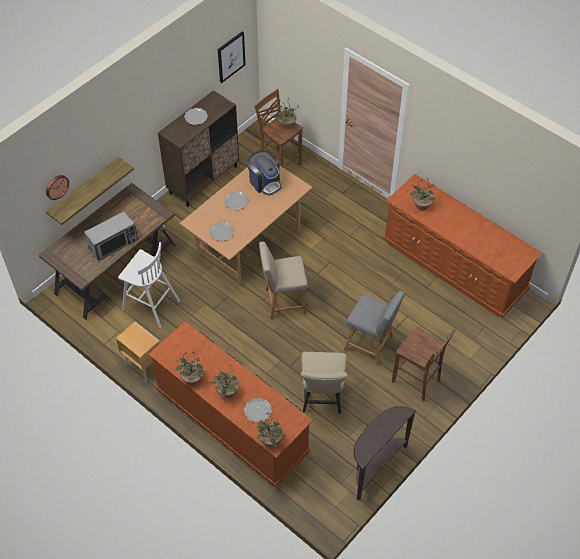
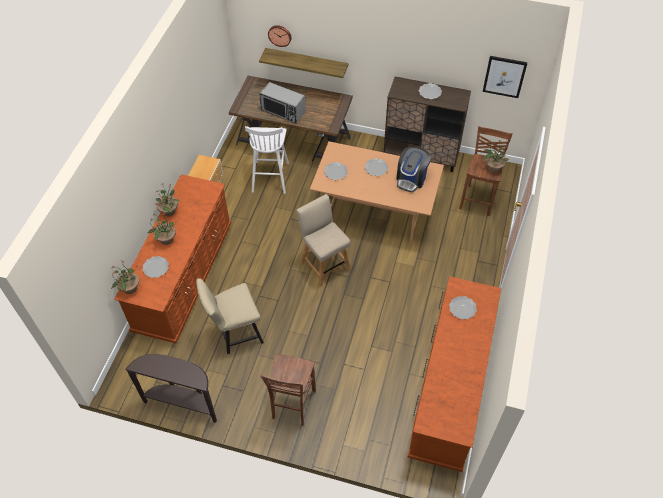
camera: 65 degrees right, 0 degrees up
(371, 344) = (315, 350): grey chair -> none
(421, 205) = (462, 308): potted plant -> plate

